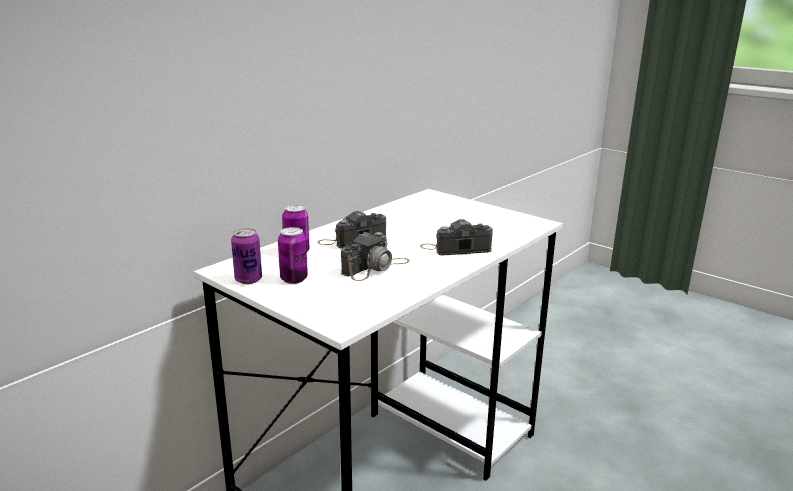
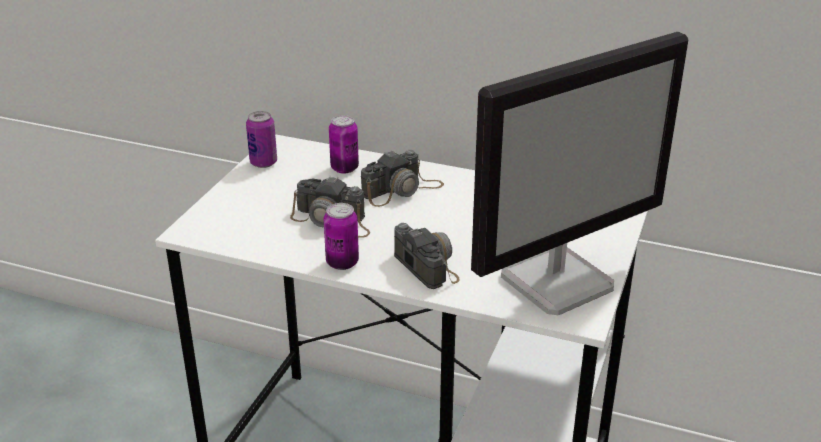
camera: 70 degrees right, 10 degrees up
(294, 279) = (276, 184): can -> can (342, 263)
(352, 240) = (402, 190): camera -> camera turned 105 degrees clockwise
(499, 221) = (558, 281): none -> monitor

